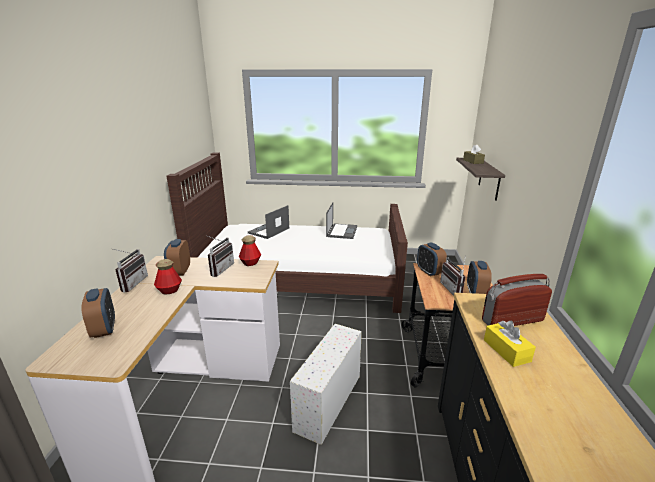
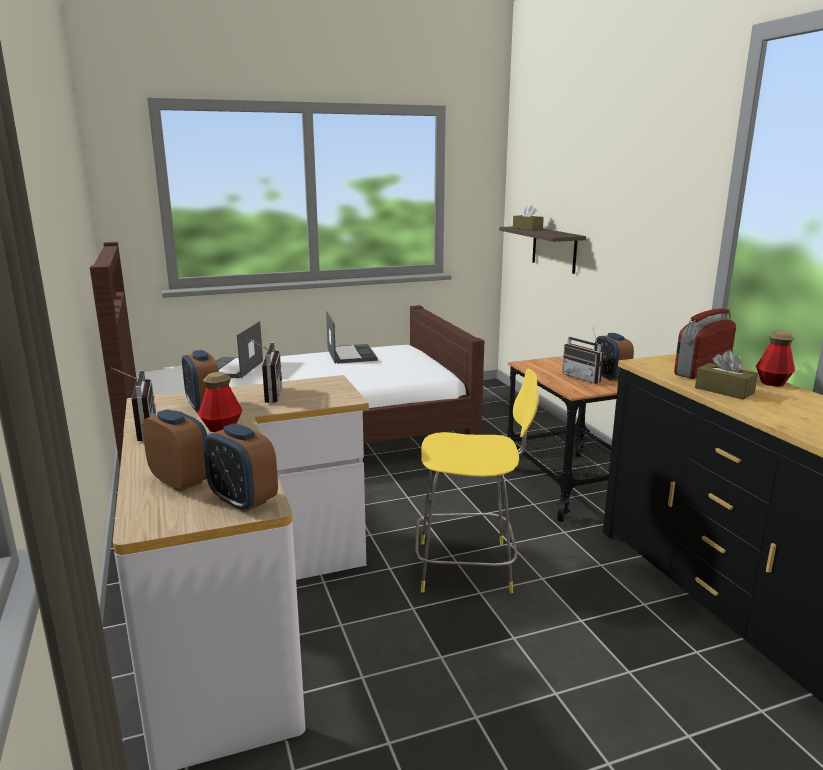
camera: 25 degrees left, 5 degrees down
(250, 263) = (306, 382): bottle -> bottle (772, 382)
(328, 403) = (469, 566): white storage box -> yellow stool
(429, 272) = (538, 367): alarm clock -> alarm clock (242, 500)
(506, 350) = (724, 390): yellow tissue box -> brown tissue box

